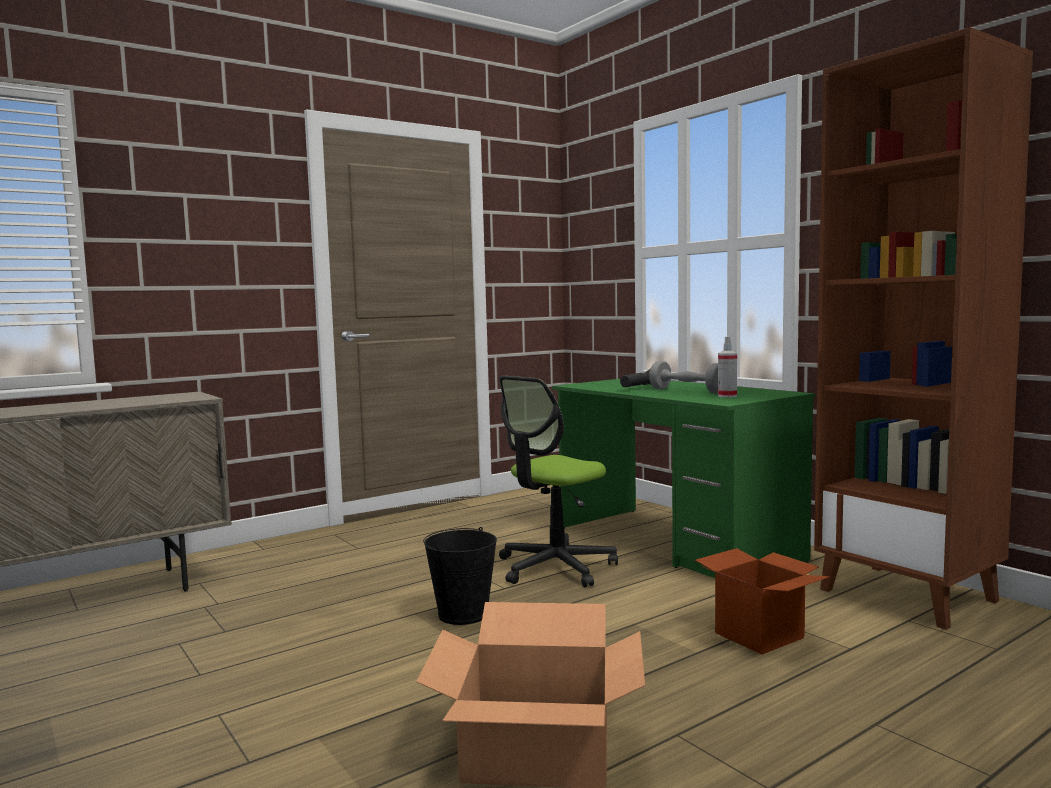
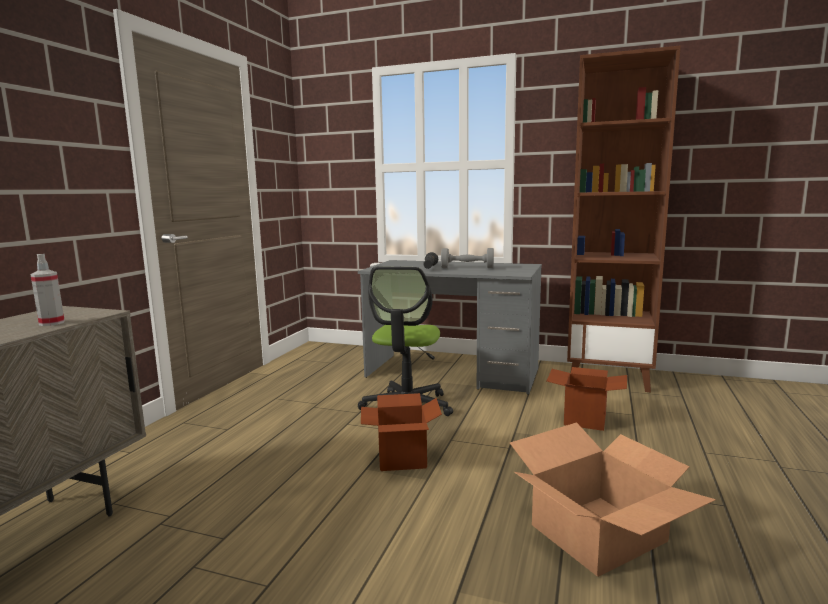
camera: 35 degrees left, 5 degrees up
(463, 614) = (402, 458): black bucket -> cardboard box
(675, 543) = (452, 373): green desk -> grey desk
(727, 396) = (505, 270): spray bottle -> spray bottle (52, 323)

